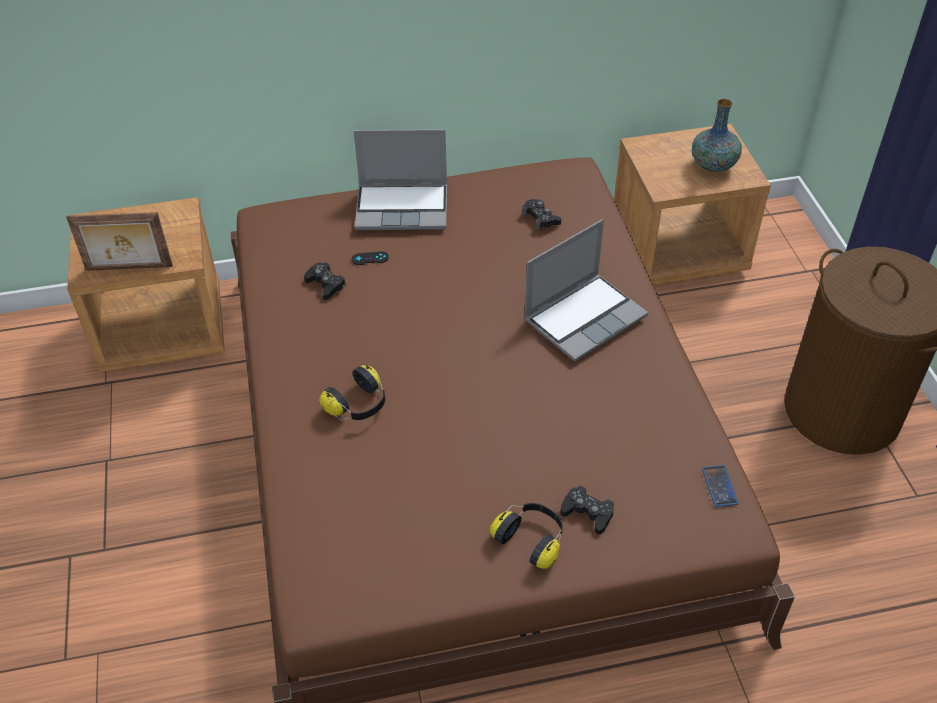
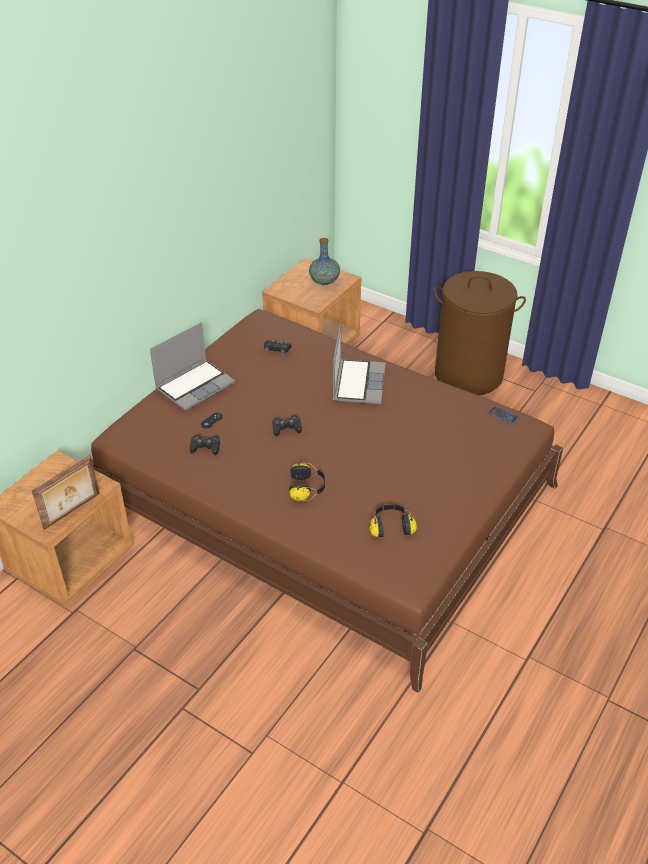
camera: 45 degrees left, 5 degrees down
(532, 540) = (460, 488): headphones -> headphones (391, 526)
(587, 513) = (468, 461): black game controller -> black game controller (286, 428)

